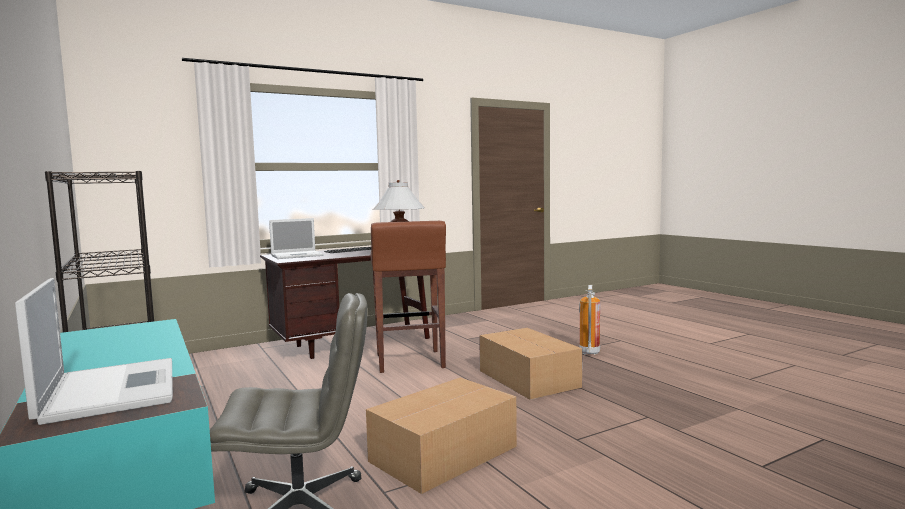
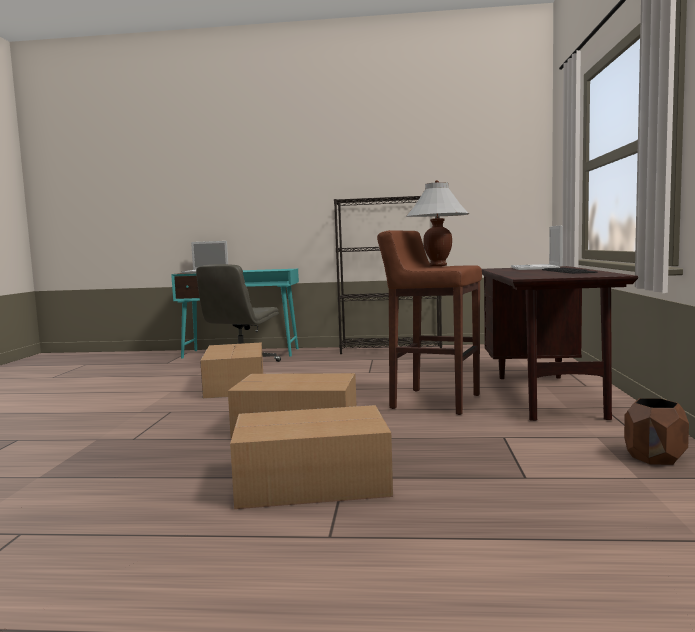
camera: 125 degrees right, 0 degrees up
(460, 320) = (655, 458): none -> brown planter
(589, 353) = (314, 482): fire extinguisher -> cardboard box

